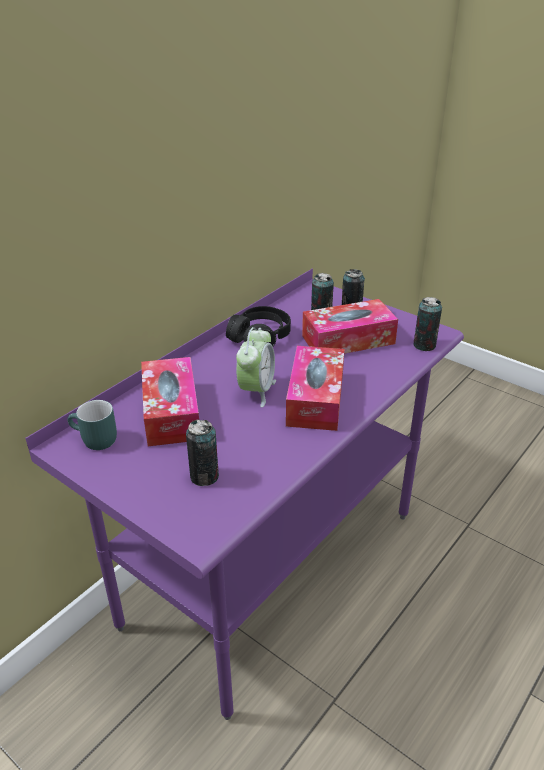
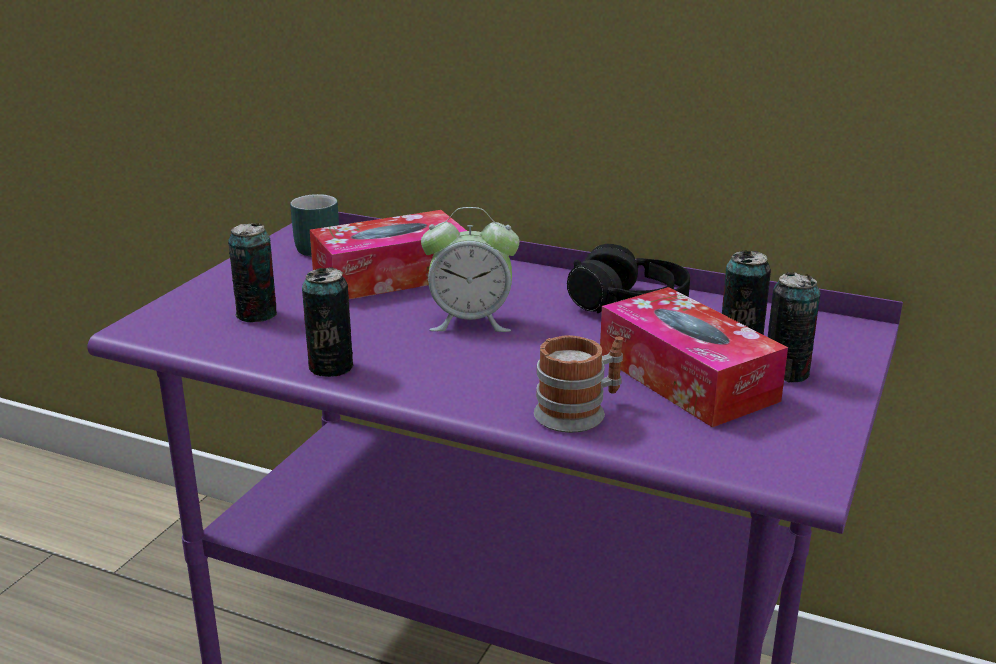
camera: 75 degrees right, 10 degrees down
(315, 399) = (471, 367): tissue box -> none
(373, 374) = (579, 412): none -> mug
(424, 345) = (733, 461): can -> can (331, 367)

